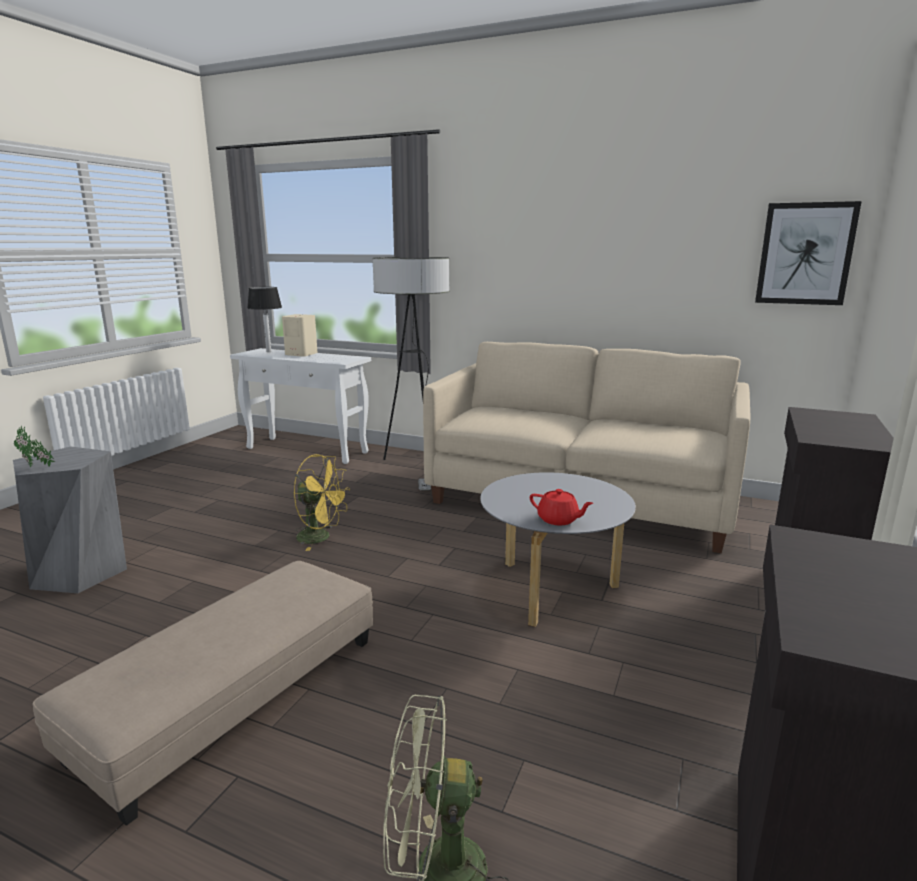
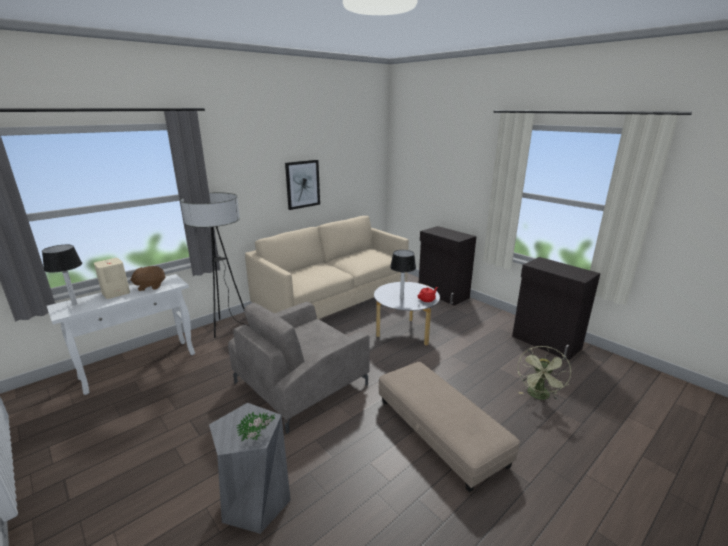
camera: 65 degrees left, 5 degrees up
(320, 537) = (301, 383): yellow fan -> grey armchair
(327, 357) = (150, 286): none -> brown plush toy
(534, 497) = (402, 298): none -> table lamp
(805, 254) = (371, 168): picture -> picture (302, 184)

